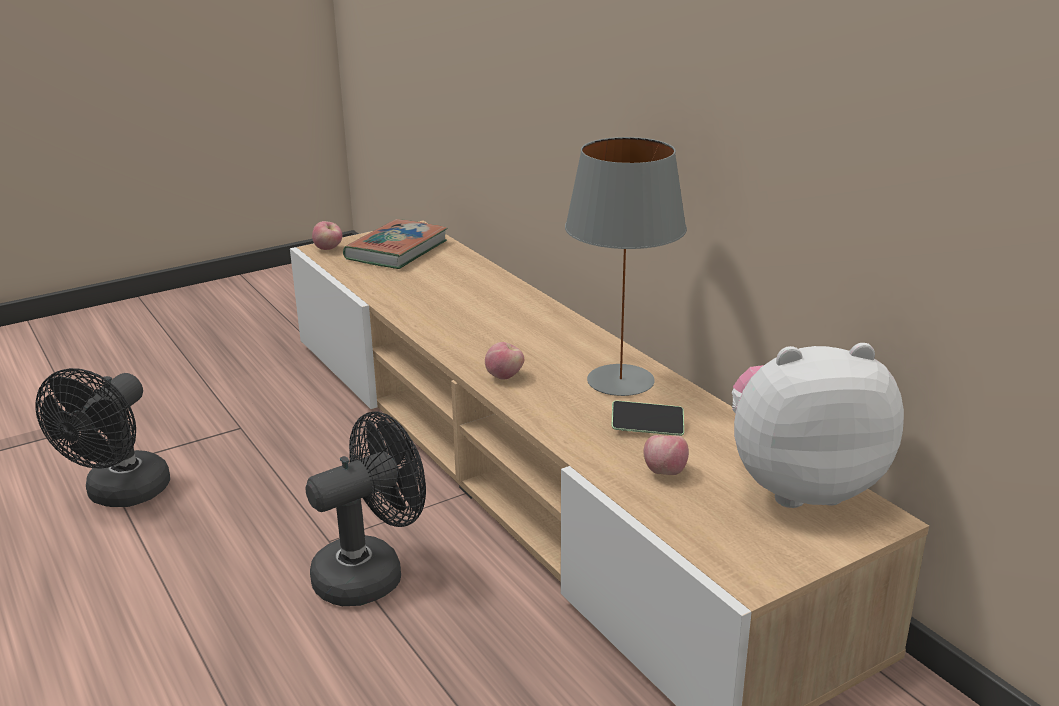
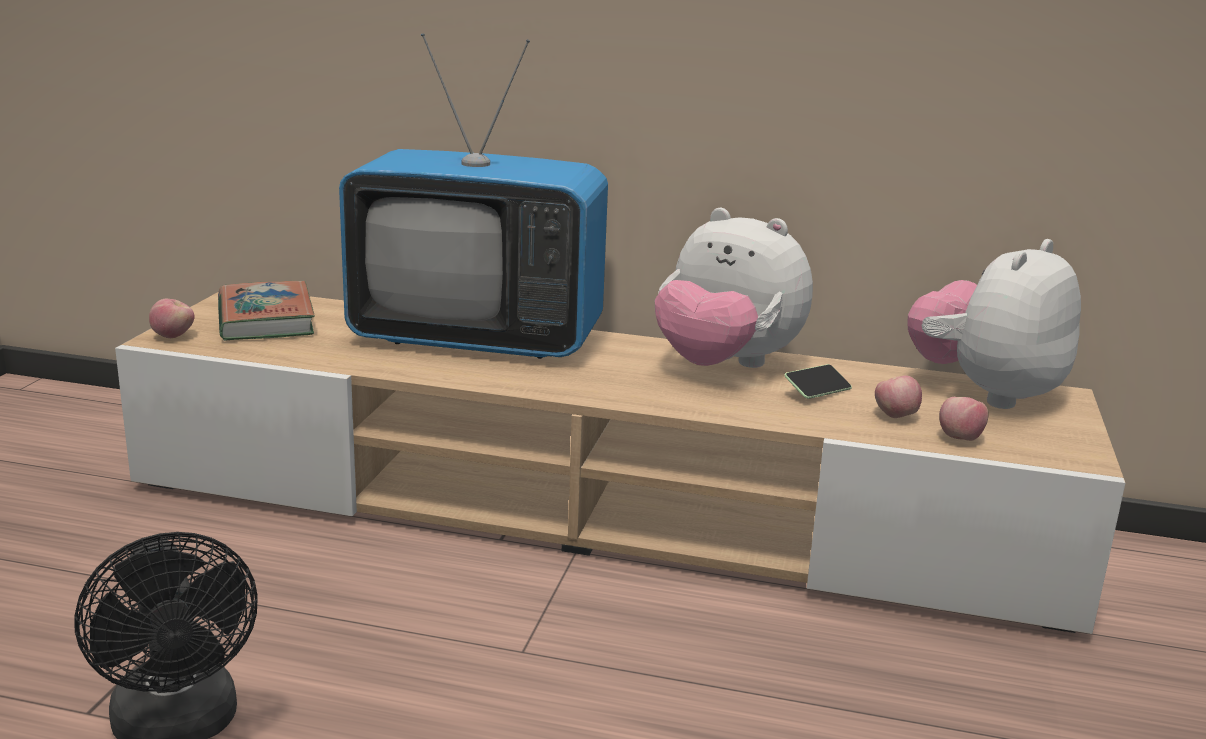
camera: 45 degrees left, 5 degrees down
(371, 573) = (615, 657): black fan -> none
(491, 302) = (477, 339): none -> television
(505, 376) = (628, 393): apple -> apple (960, 438)
(622, 380) = (725, 366): grey table lamp -> plush toy

